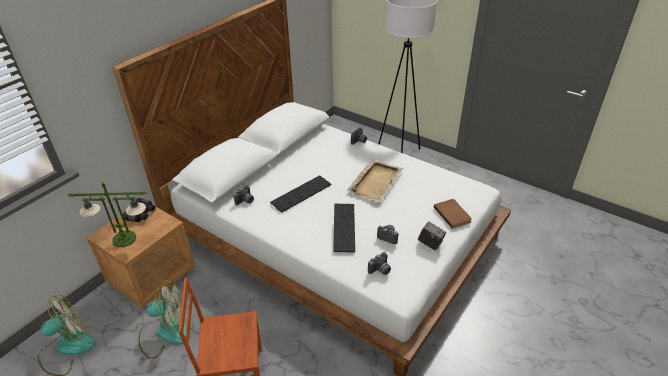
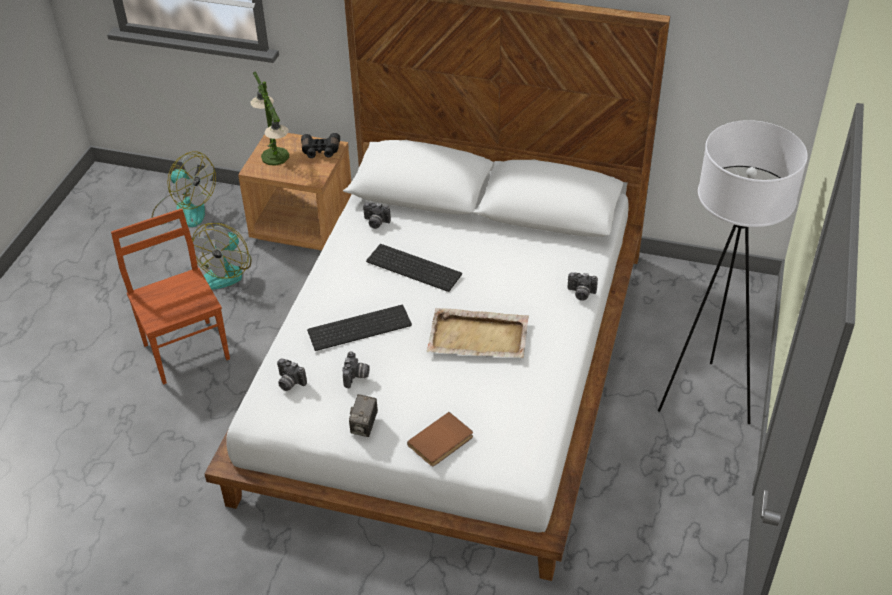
camera: 70 degrees right, 5 degrees up
(165, 332) = (226, 271): fan -> fan turned 45 degrees clockwise

